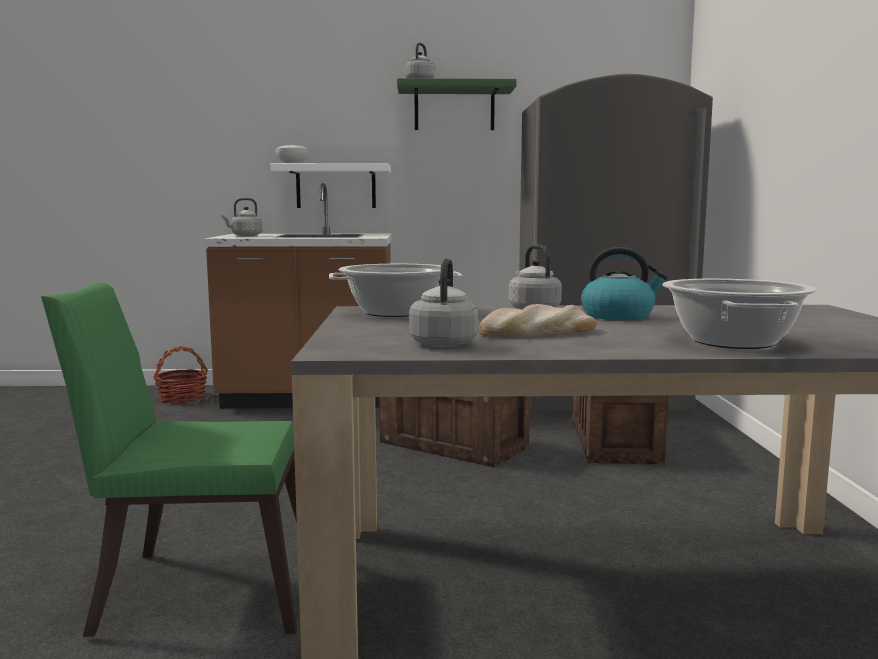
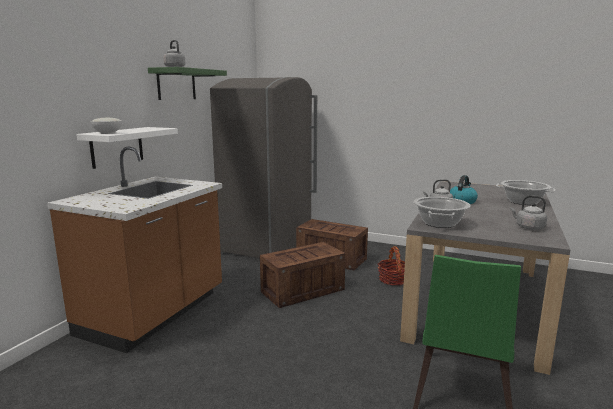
camera: 65 degrees left, 5 degrees up
(182, 398) = (63, 369): basket -> basket (393, 280)
(245, 236) = (111, 202): grey kettle -> none
(538, 332) = (502, 215): bread -> none

